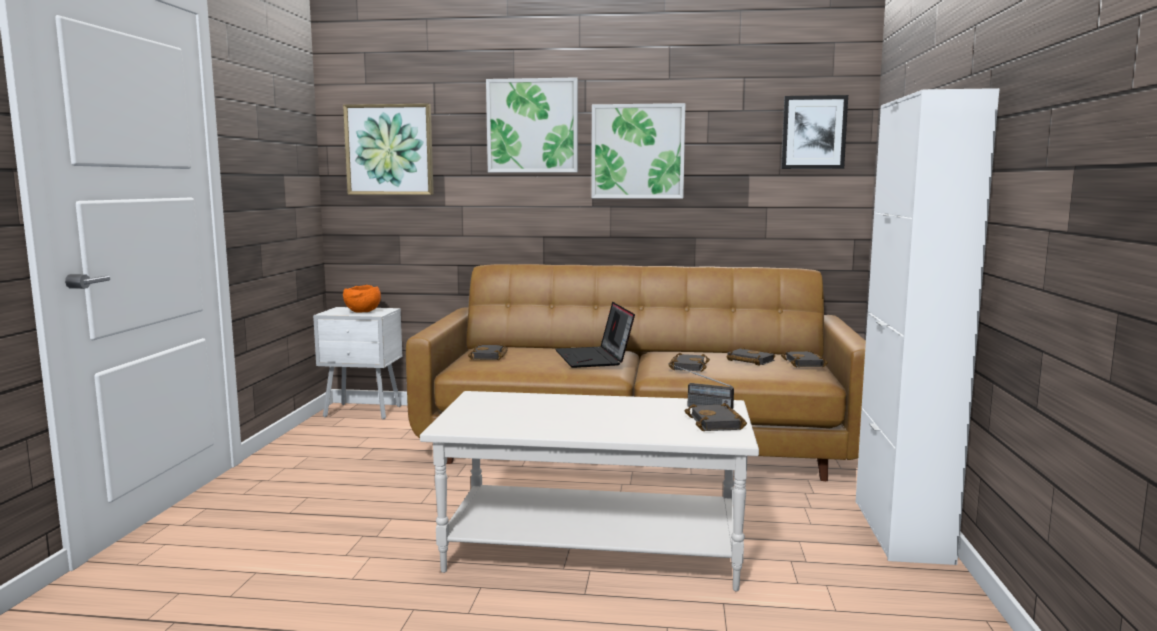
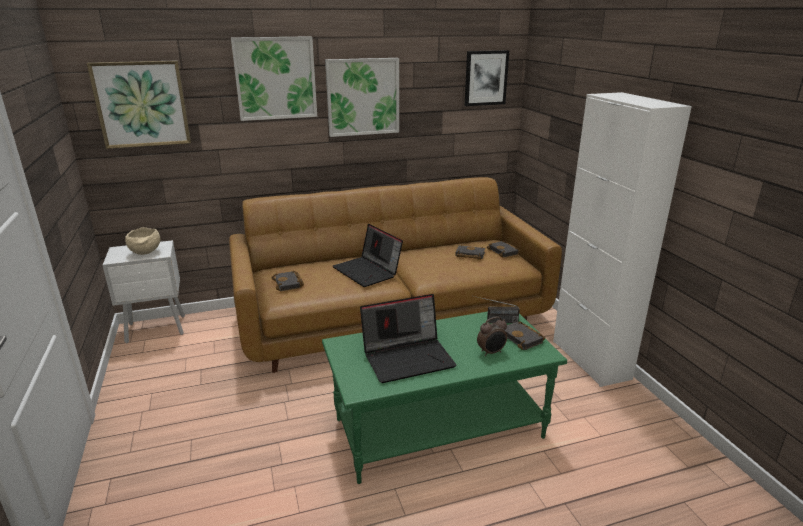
camera: 25 degrees left, 15 degrees up
(362, 312) = (146, 253): orange bowl -> beige bowl
(543, 415) = (408, 357): none -> laptop
(595, 548) = (438, 427): white coffee table -> green coffee table
(655, 427) = (491, 352): none -> alarm clock
(687, 366) = (438, 269): black book -> none

